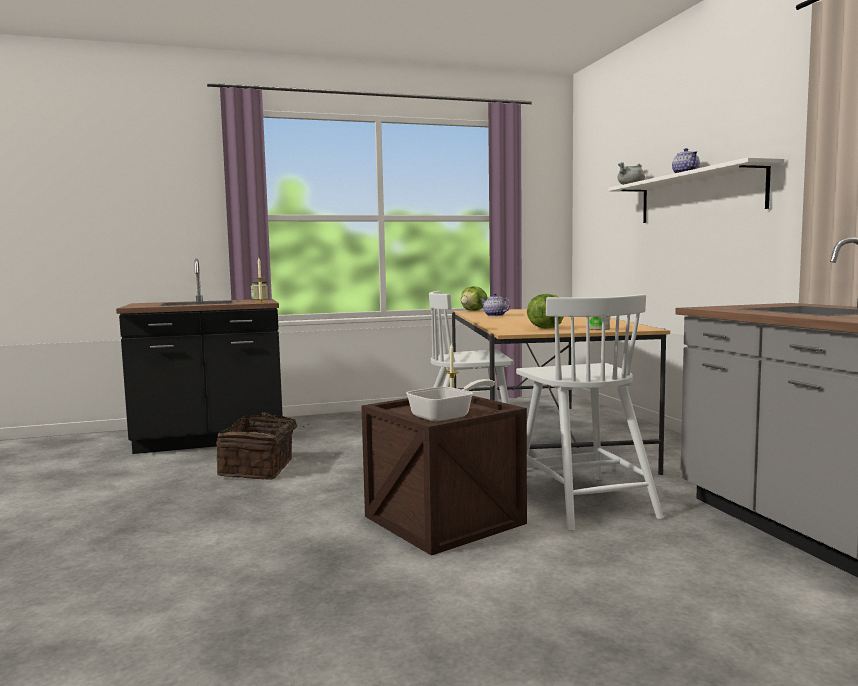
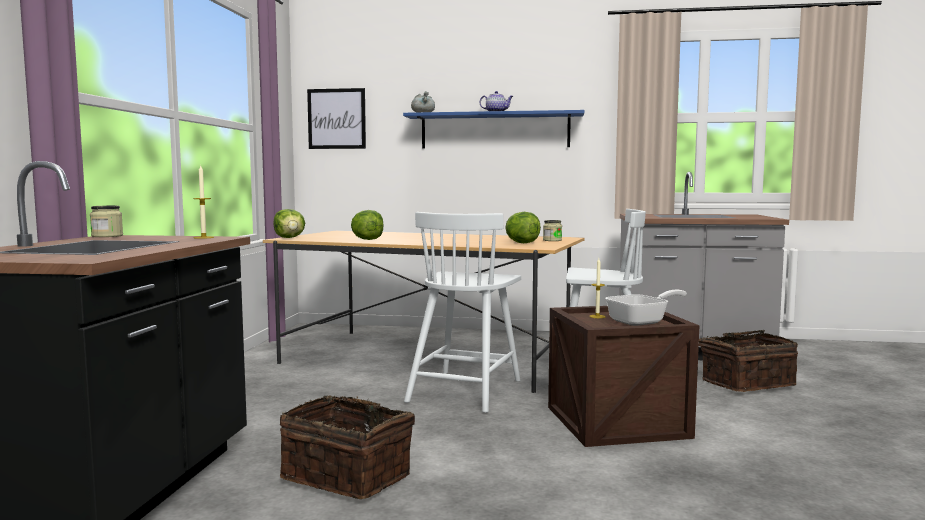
camera: 65 degrees left, 0 degrees up
(447, 417) = (642, 321): frying pan -> frying pan turned 75 degrees clockwise
(494, 315) = (367, 239): teapot -> lettuce
(593, 199) = (336, 119): none -> picture
(699, 196) = (495, 131): white shelf -> blue shelf
(700, 570) = (745, 383): none -> basket

